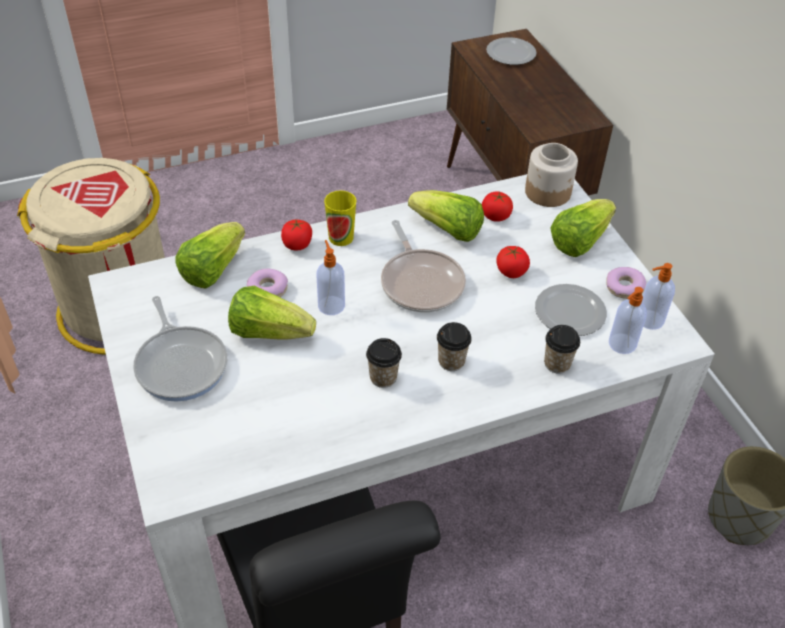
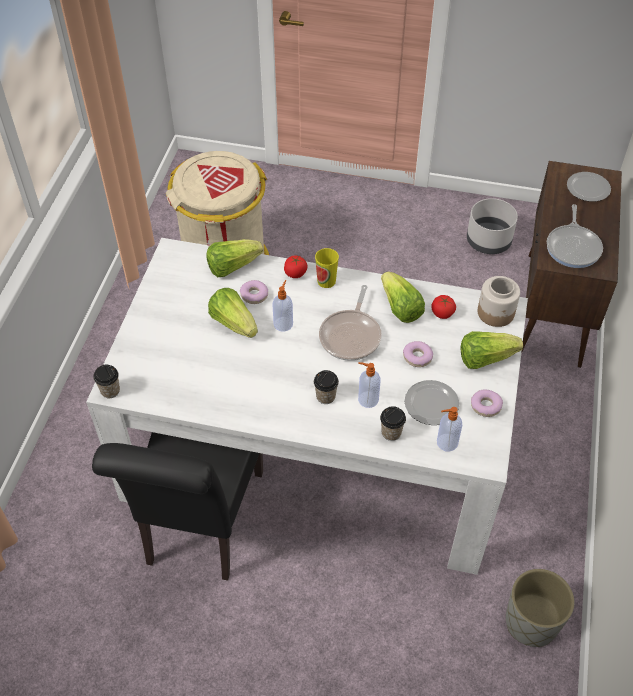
camera: 35 degrees right, 5 degrees up
(181, 364) = (171, 318): frying pan -> frying pan (573, 247)
(383, 377) = (276, 385): cup -> cup (110, 391)
(398, 168) = (489, 241): none -> grey planter
(511, 271) = (417, 357): tomato -> donut
(649, 320) = (481, 437): soap dispenser -> soap dispenser (367, 399)

